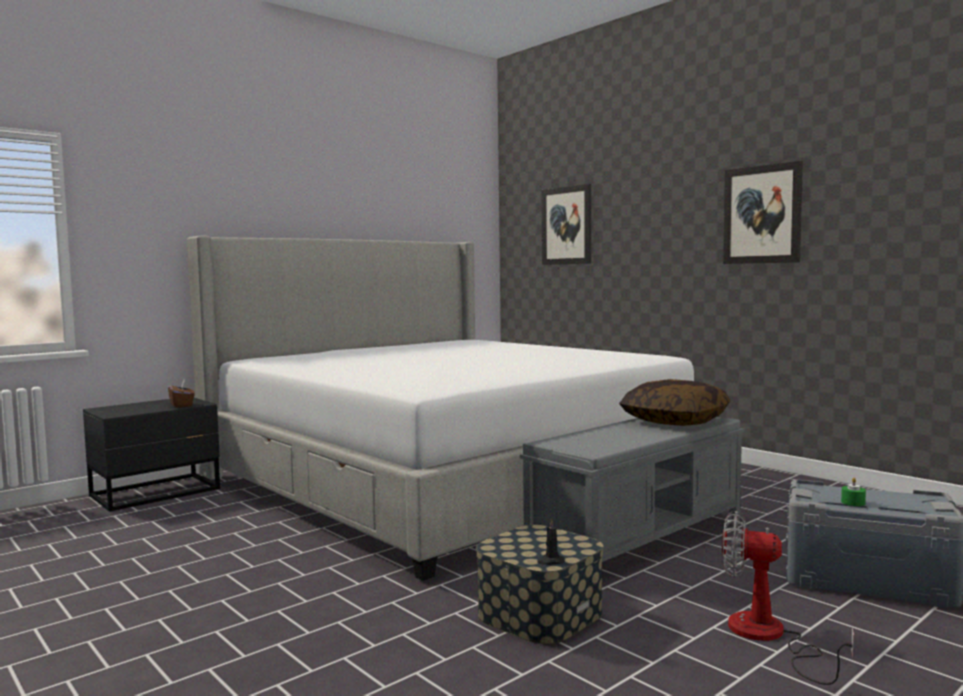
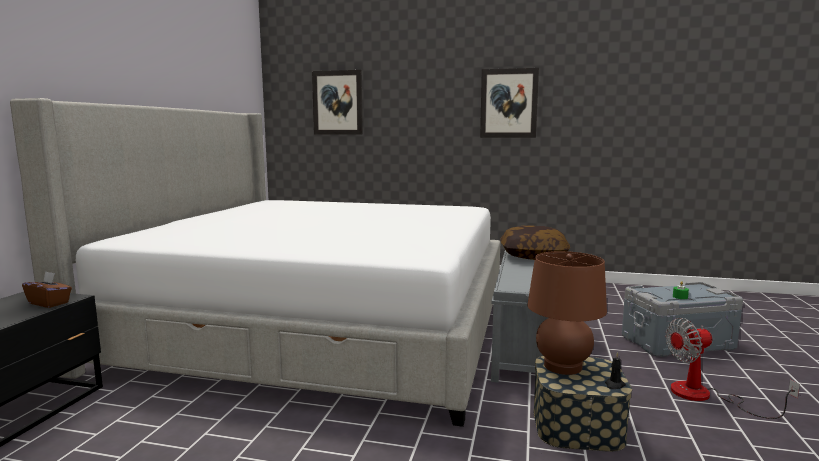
camera: 35 degrees left, 5 degrees up
(535, 536) = (562, 366): none -> brown table lamp

